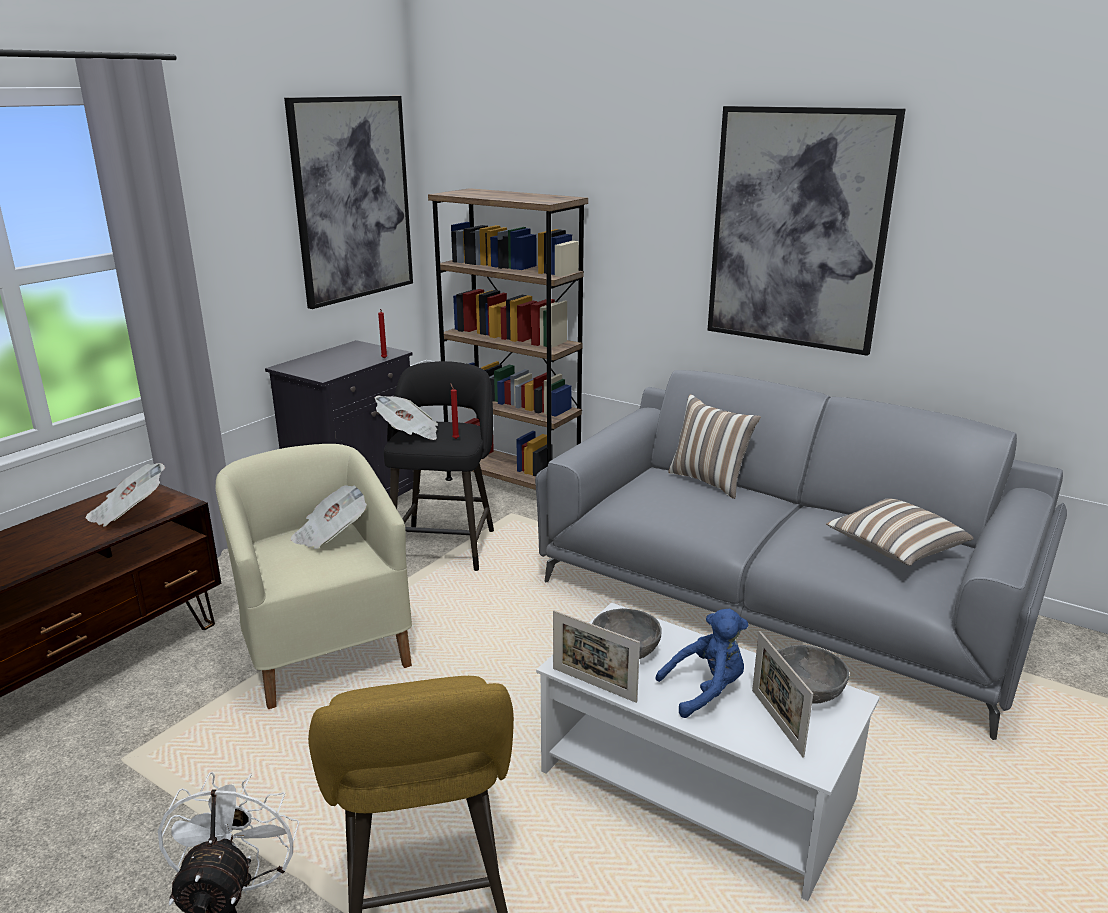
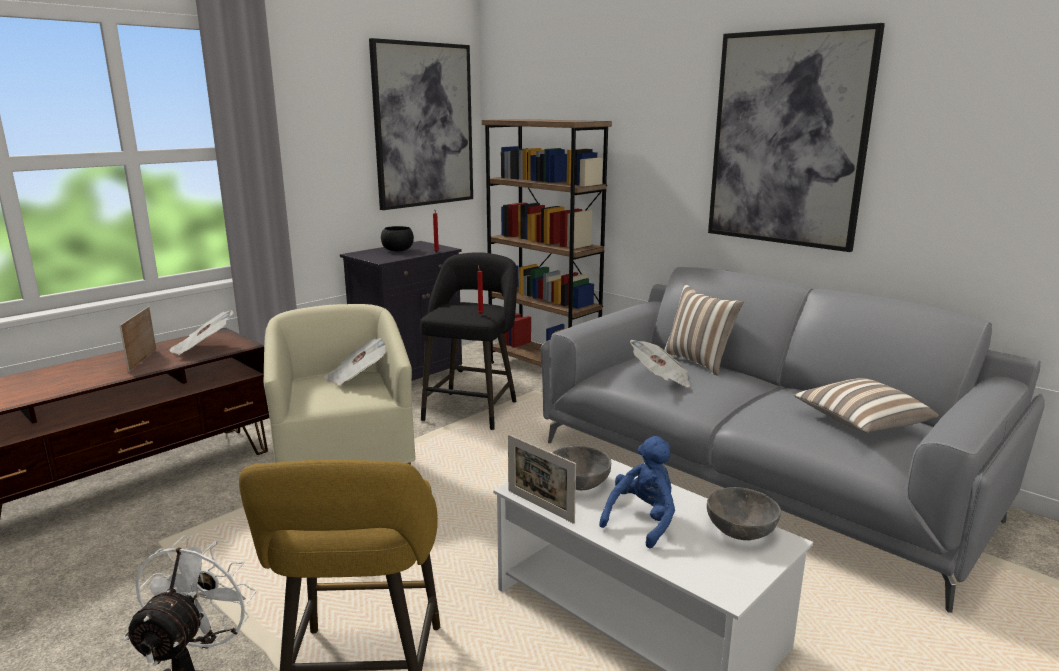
camera: 10 degrees right, 5 degrees down
(335, 358) = (397, 250): none -> black bowl
(409, 433) = (444, 308): newspaper -> newspaper (660, 379)
(706, 690) = (642, 520): blue plush toy -> blue plush toy turned 45 degrees counterclockwise
(776, 722) = (702, 552): picture frame -> picture frame (142, 360)

